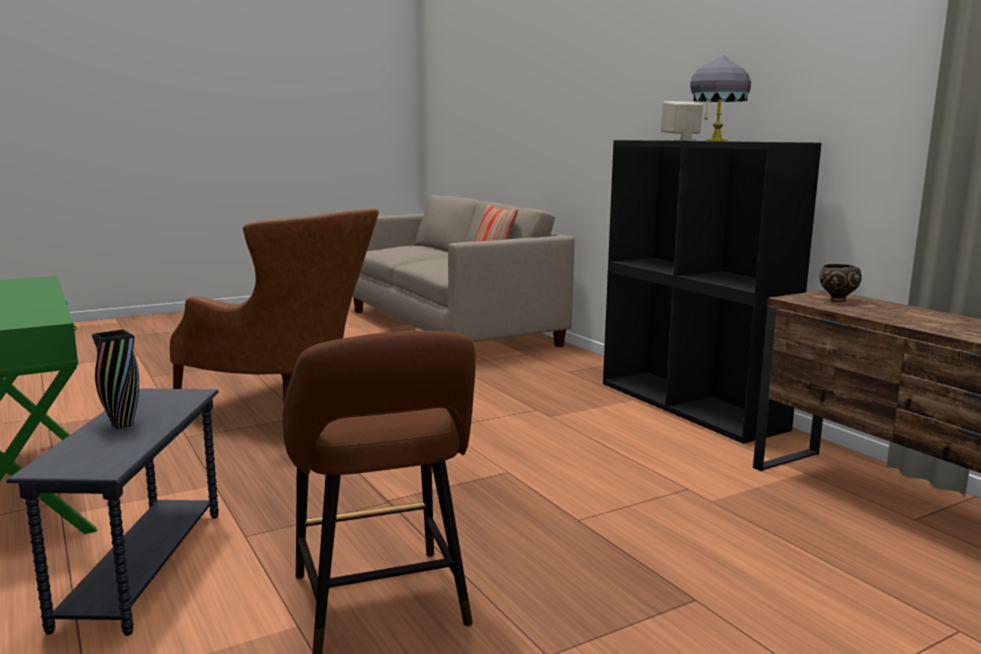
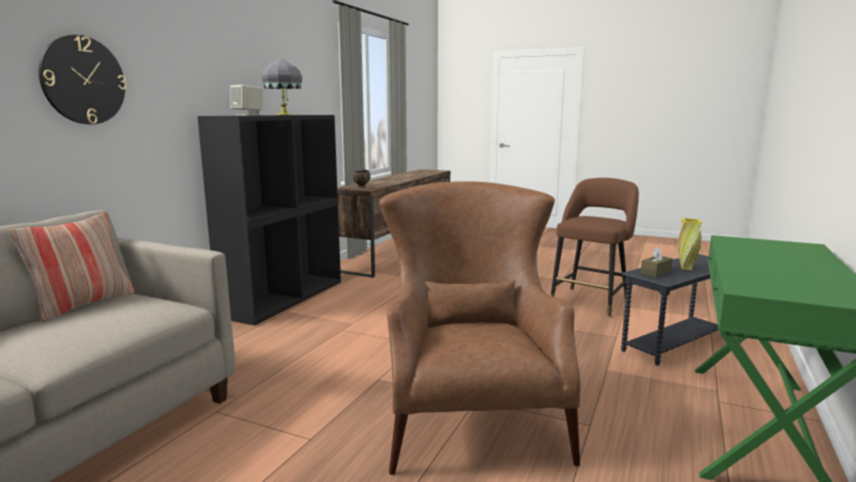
camera: 125 degrees left, 0 degrees up
(122, 425) = (686, 268): black vase -> yellow vase
(168, 402) = (656, 272): none -> brown tissue box
(592, 108) = (83, 80): none -> wall clock

